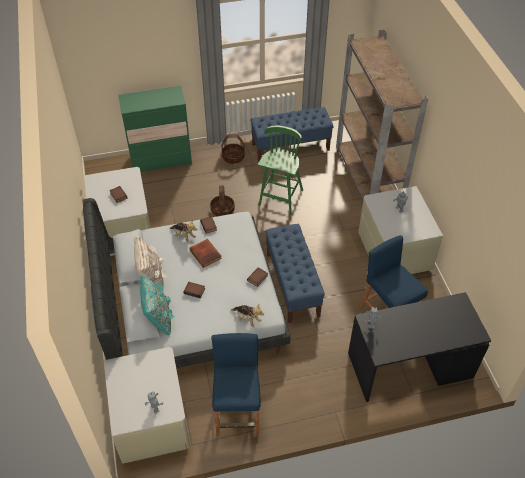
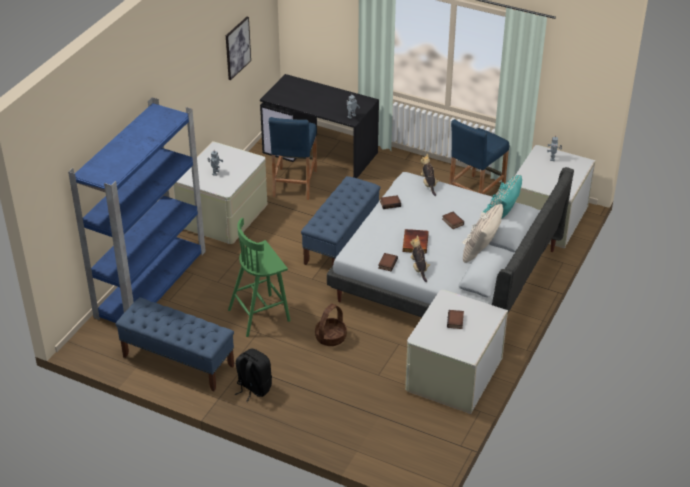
camera: 140 degrees left, 10 degrees down
(161, 160) = (338, 436): green dresser -> none
(233, 157) = (253, 388): basket -> black backpack
(368, 178) = (151, 283): brown bookcase -> blue bookcase
(491, 235) = (237, 48): none -> picture

